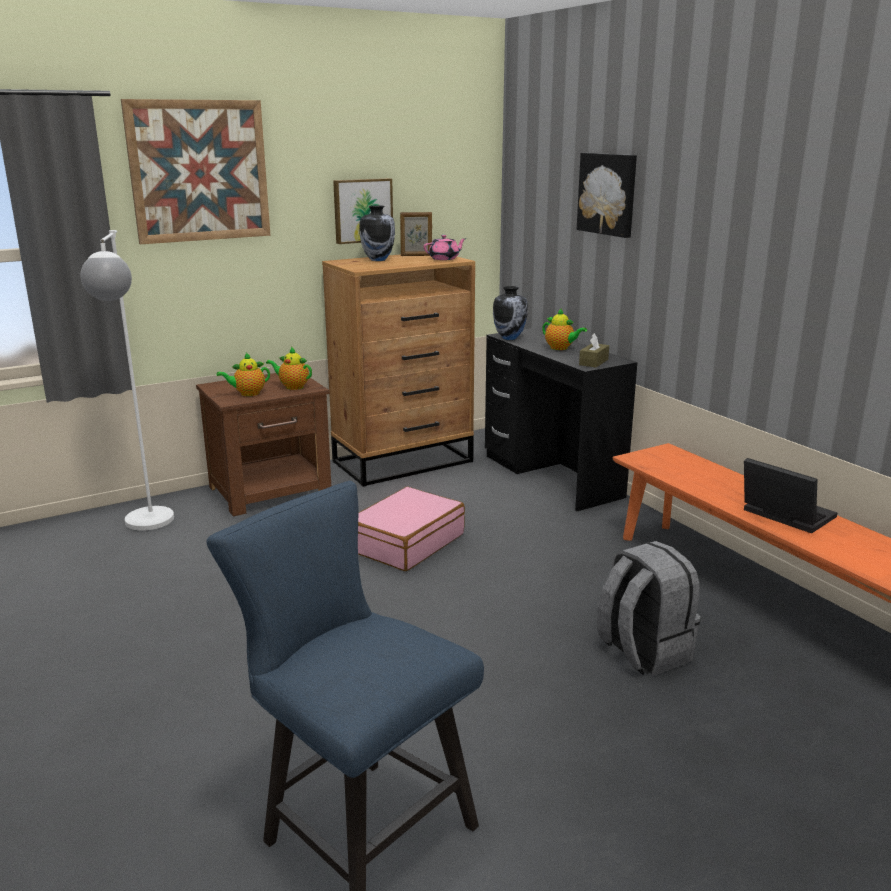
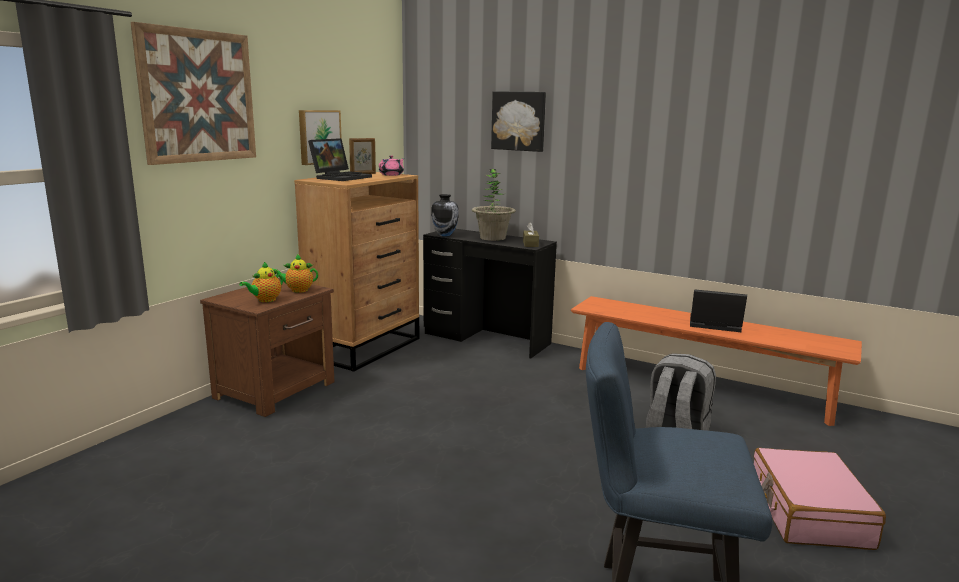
camera: 30 degrees left, 5 degrees down
(147, 527) = (189, 444): white floor lamp -> none
(378, 260) = (341, 177): vase -> laptop
(406, 542) = (438, 404): pink suitcase -> pink suitcase (808, 512)
(561, 348) = (492, 238): teapot -> potted plant

